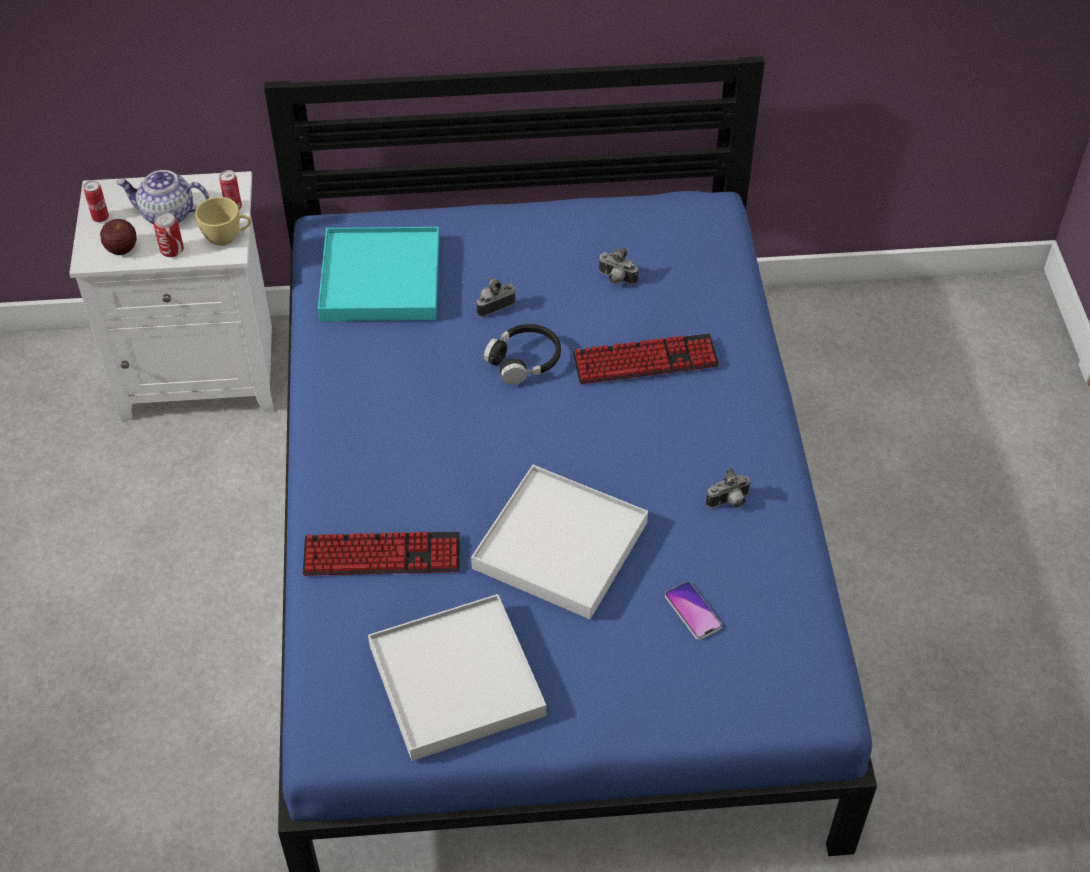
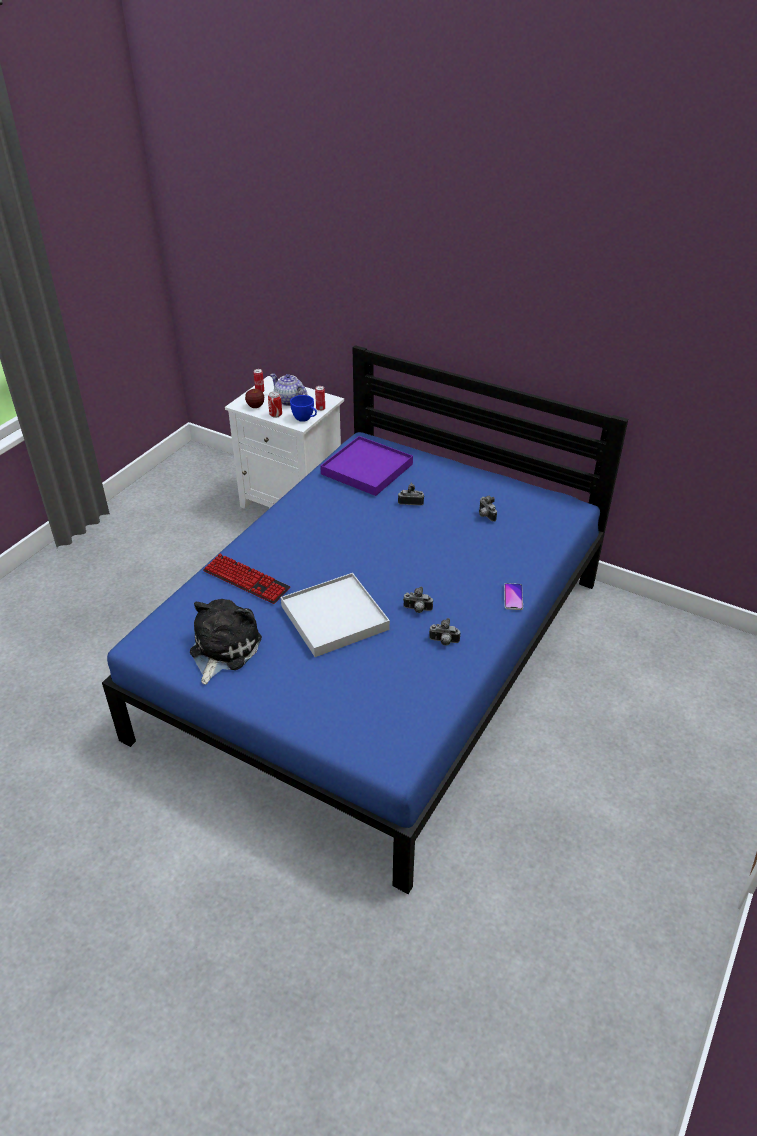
camera: 35 degrees right, 10 degrees down
(227, 237) = (305, 419): yellow cup -> blue cup
(381, 279) = (367, 469): turquoise tray -> purple tray
(456, 681) = (222, 649): white tray -> plush toy
(524, 360) = (400, 530): black headphones -> none
(645, 361) = (463, 557): keyboard -> none
(655, 473) = (417, 610): none -> camera
(693, 611) = (371, 681): phone -> phone (513, 597)

